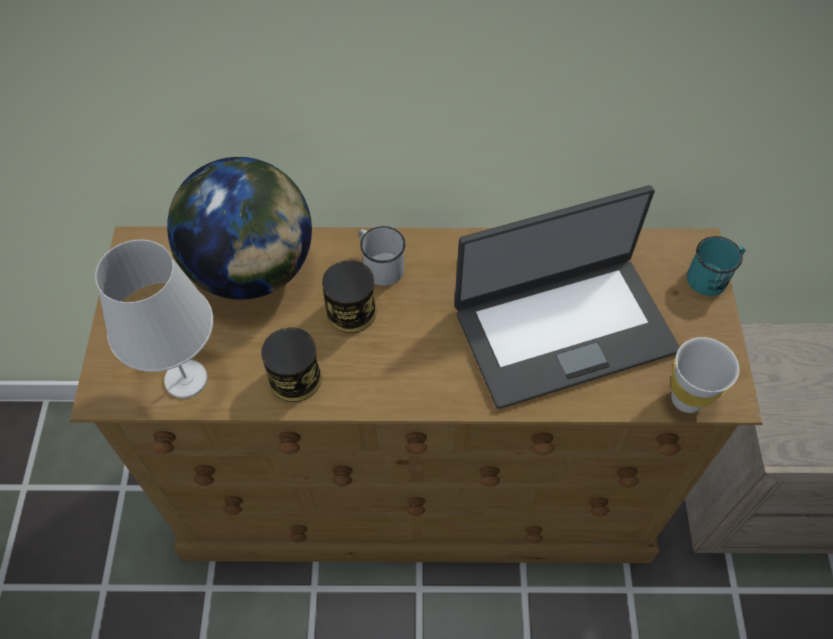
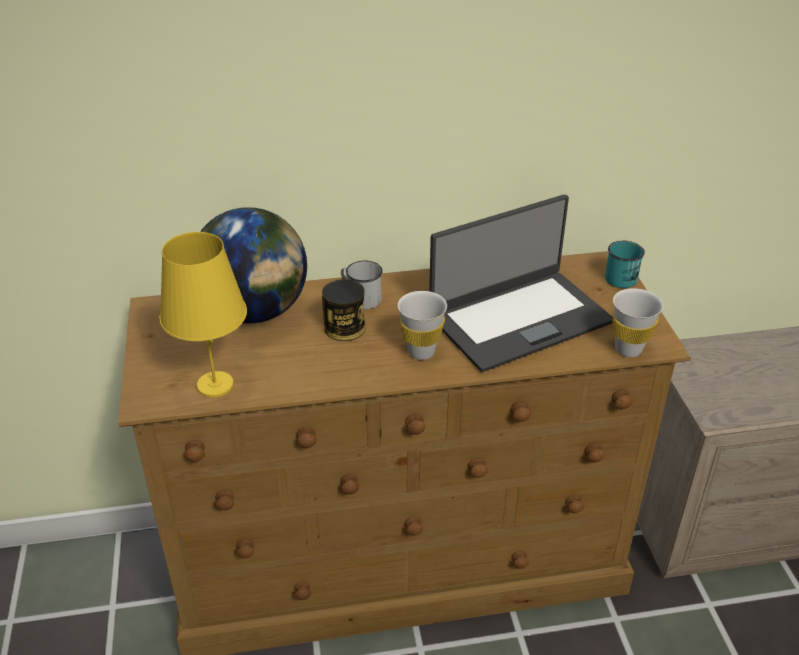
camera: 10 degrees left, 20 degrees down
(185, 380) = (215, 385): white table lamp -> yellow table lamp
(295, 378) = (308, 373): can -> none
(433, 364) = (421, 352): none -> white cup

